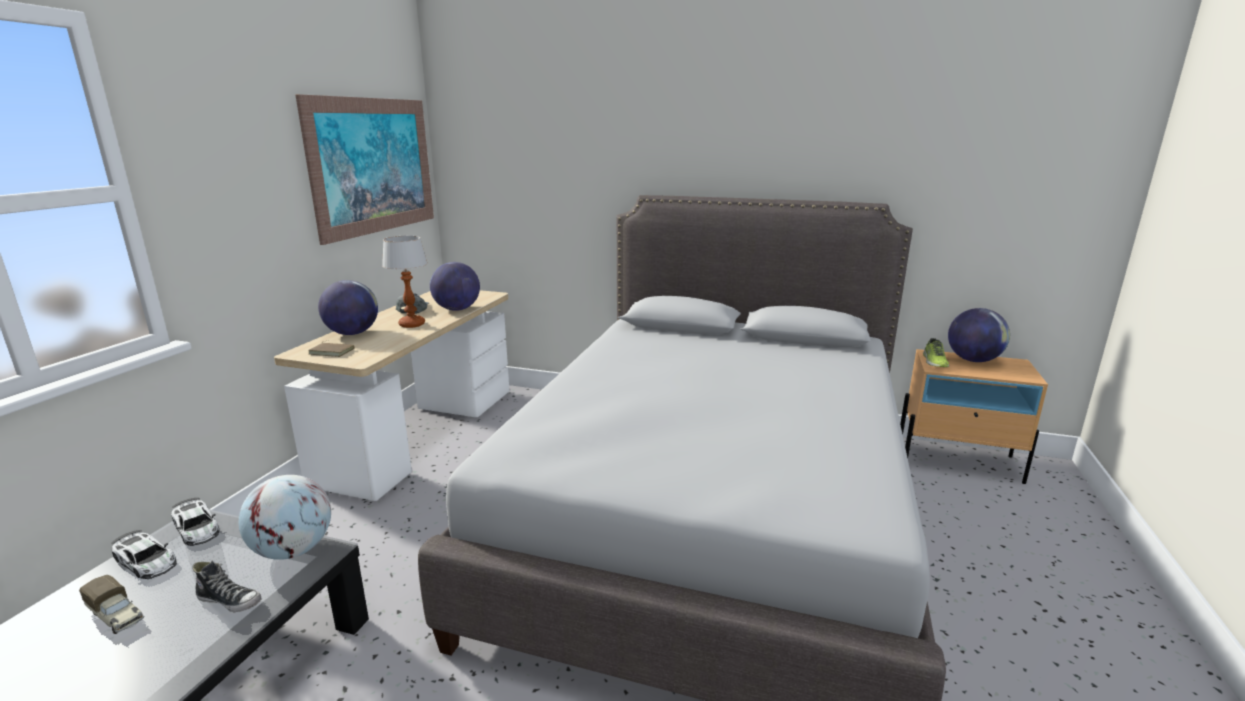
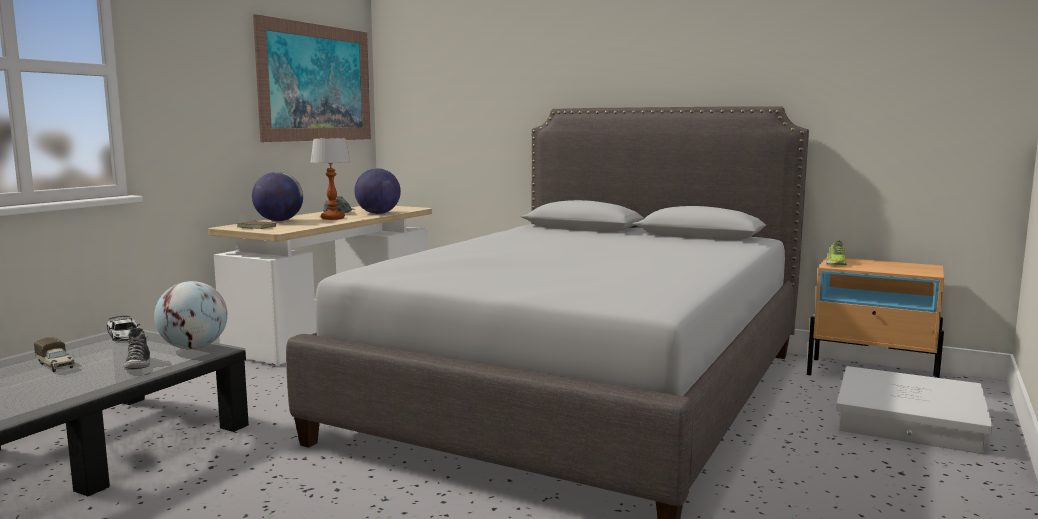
camera: 10 degrees right, 10 degrees down
(146, 561) = (83, 346): toy car -> none
(230, 601) = (138, 365): shoe -> shoe turned 45 degrees clockwise
(973, 360) = (879, 263): globe -> none
(1024, 530) = (909, 420): none -> white storage box

